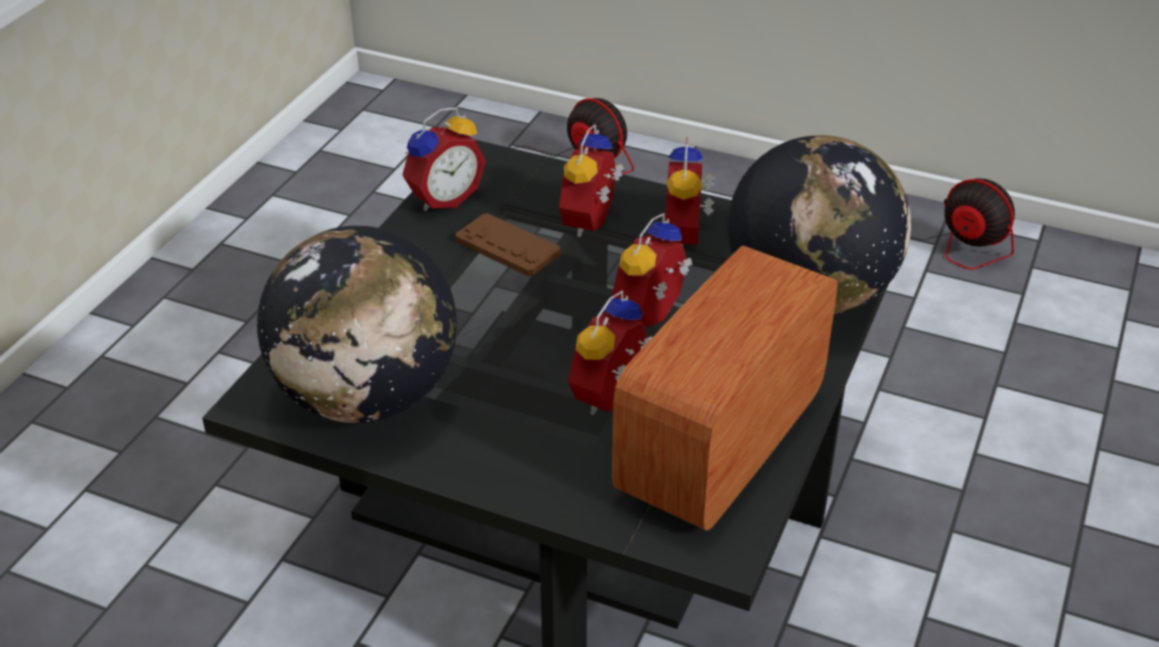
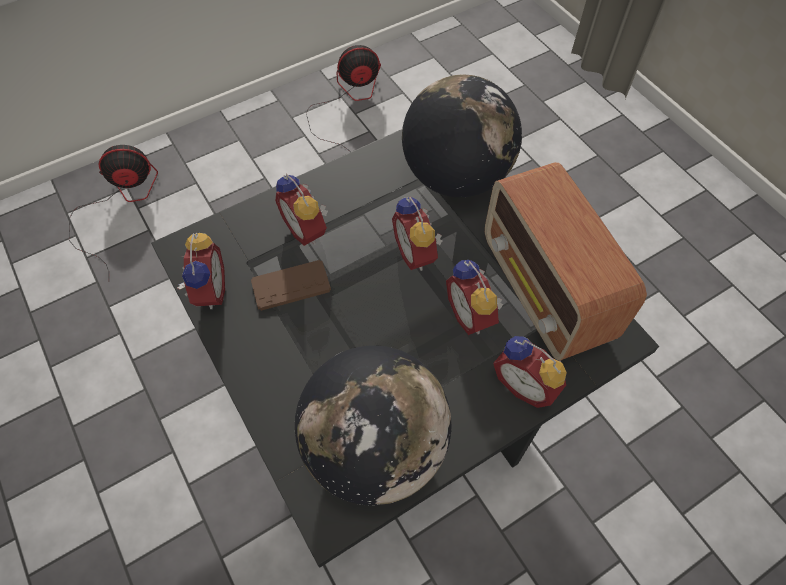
camera: 55 degrees left, 20 degrees up
(687, 236) = (360, 194): alarm clock -> alarm clock (526, 383)

